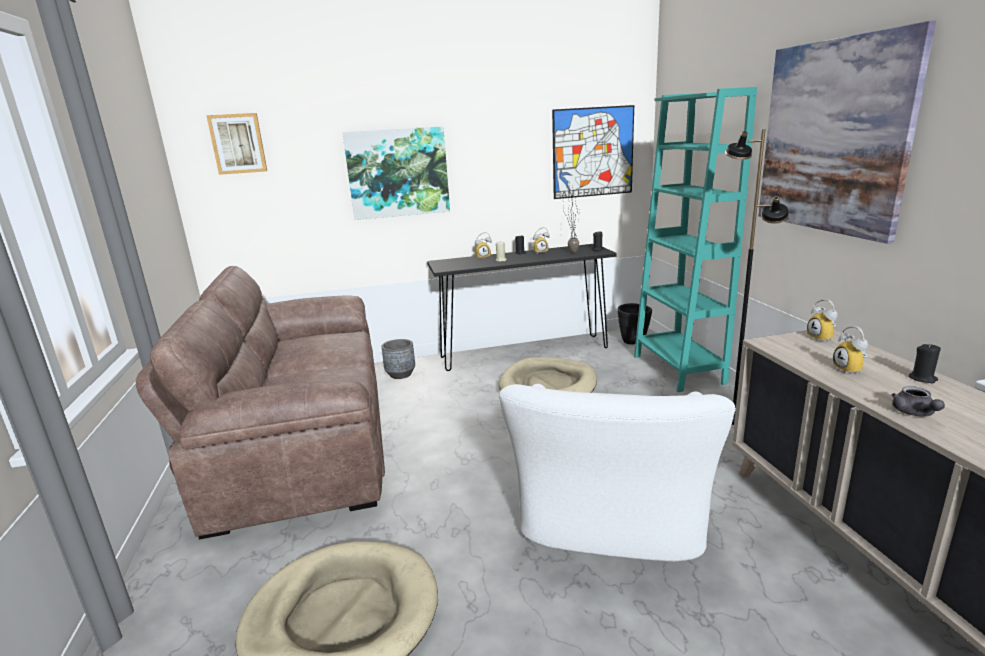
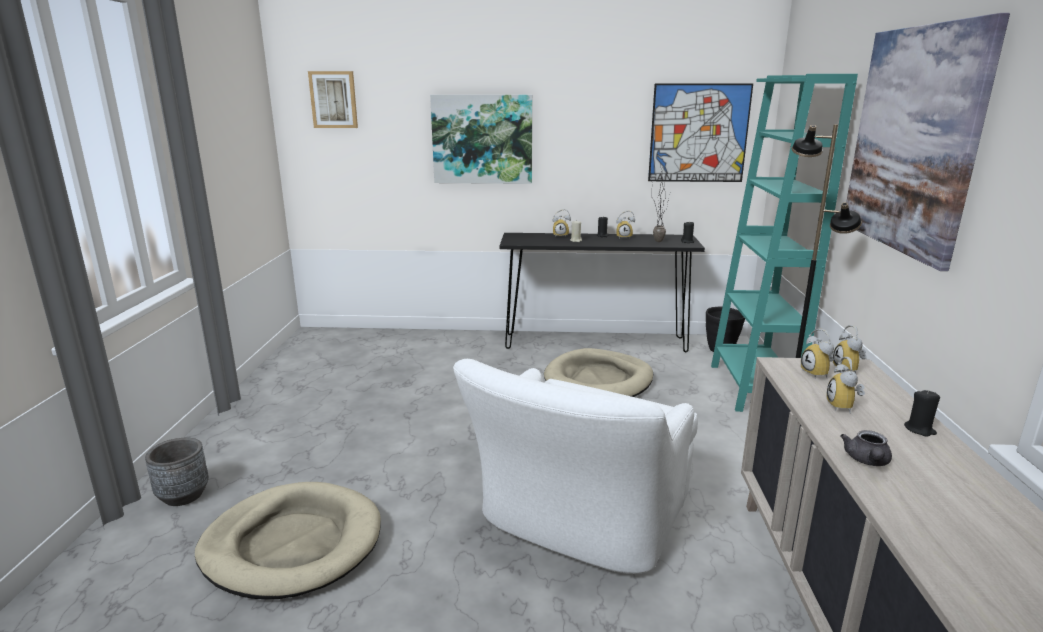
camera: 15 degrees right, 0 degrees up
(300, 442) = (338, 390): brown sofa -> none
(400, 374) = (460, 344): grey planter -> grey planter (183, 495)
(804, 346) = (818, 374): none -> alarm clock

